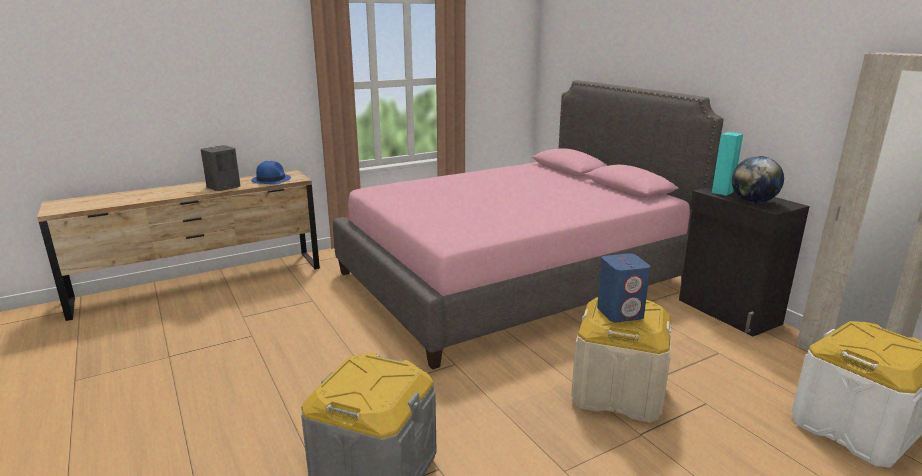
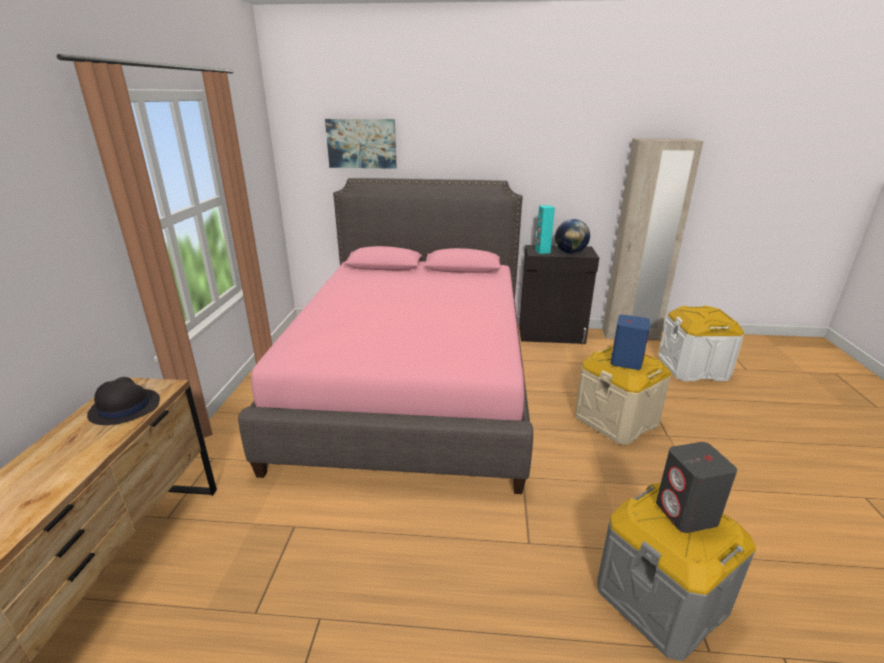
camera: 55 degrees left, 5 degrees up
(223, 187) = (75, 459): grey speaker -> grey speaker (686, 514)
(271, 179) = (124, 407): blue hat -> black hat
(594, 47) = (361, 143): none -> picture

